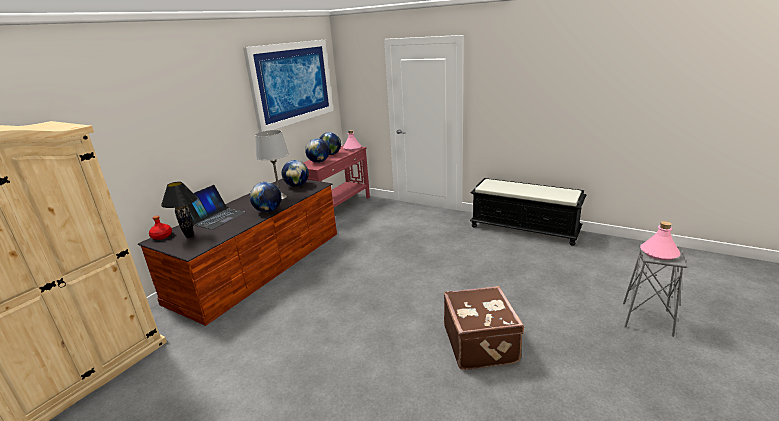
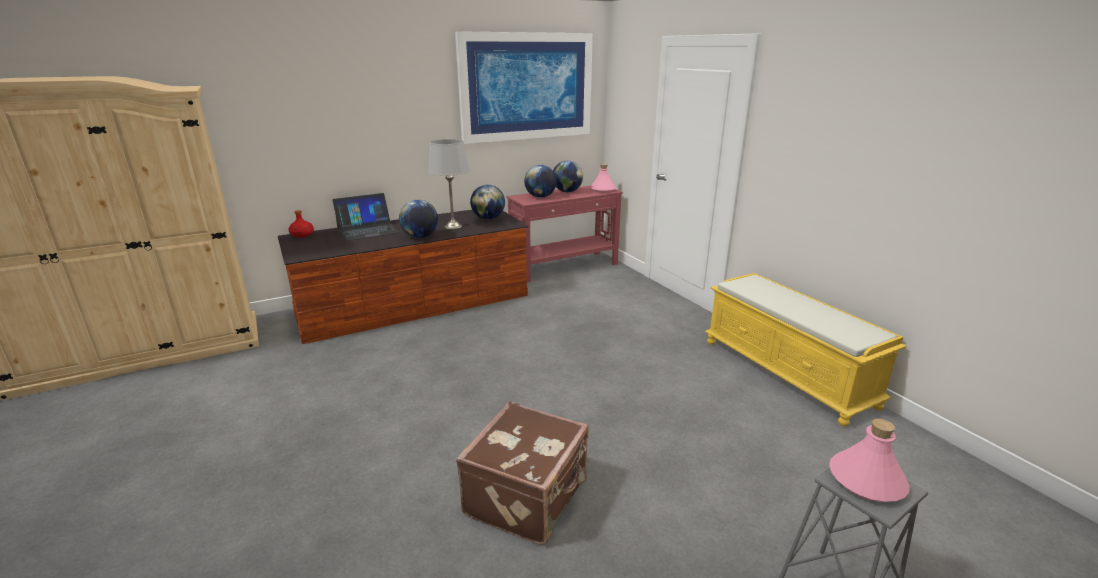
camera: 30 degrees right, 0 degrees up
(190, 236) = (321, 241): black table lamp -> none
(525, 229) = (787, 372): black bench -> yellow bench

